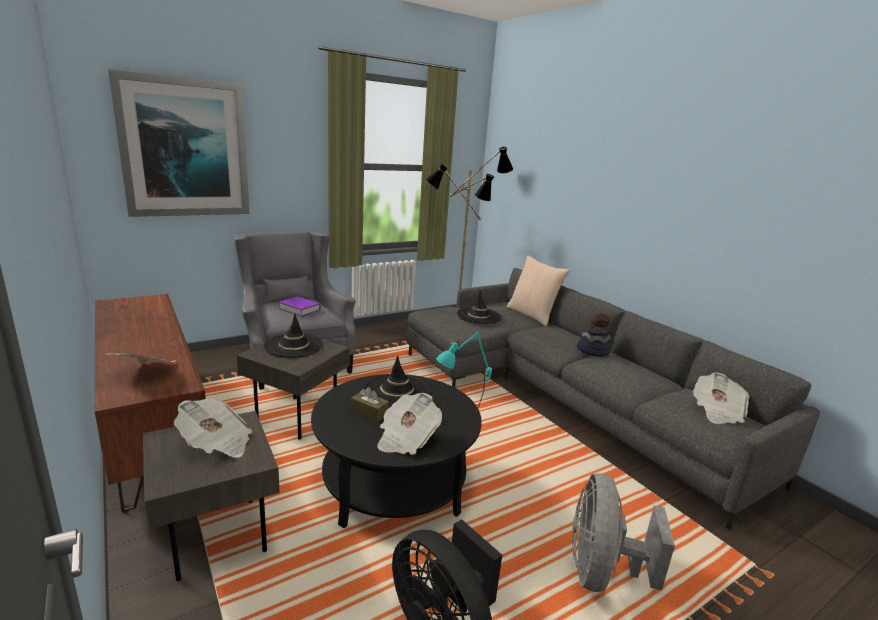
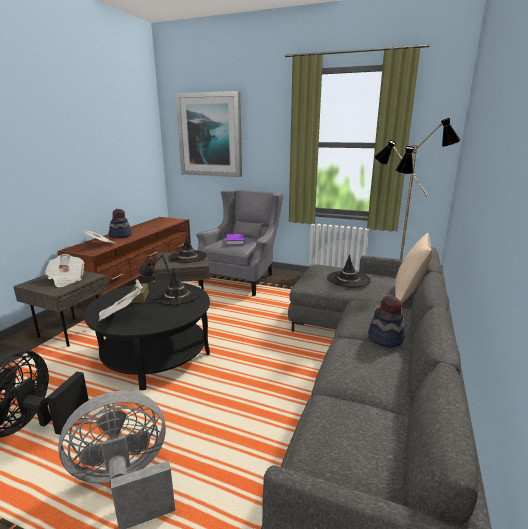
camera: 55 degrees right, 0 degrees up
(134, 348) = (120, 235): none -> hat
(460, 419) = (163, 321): turquoise table lamp -> black table lamp
(716, 411) = (366, 449): newspaper -> none

